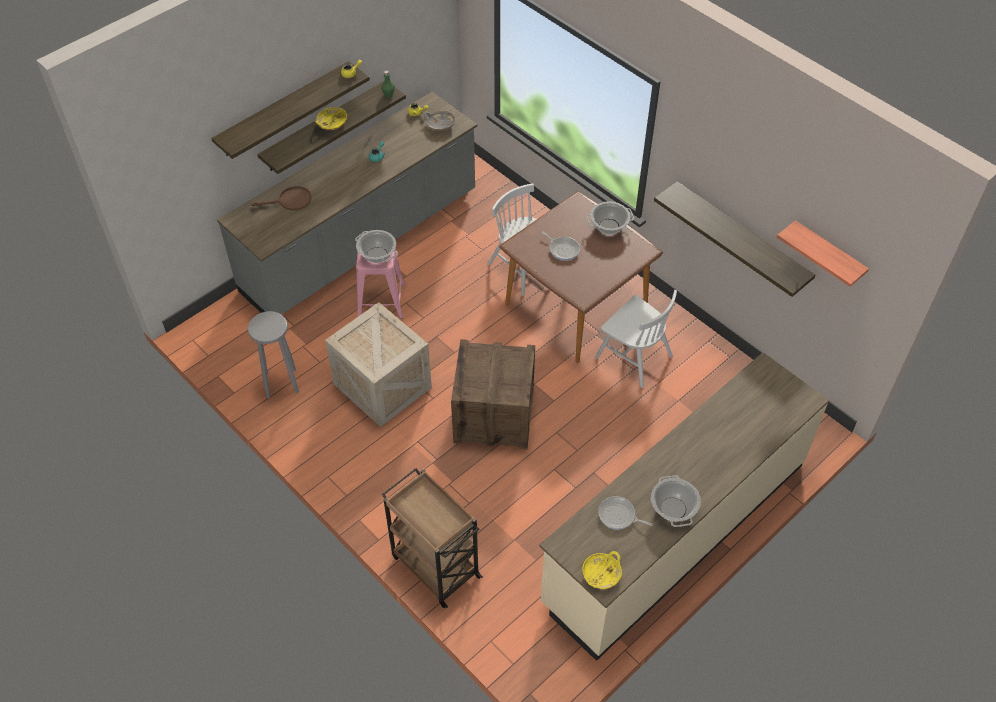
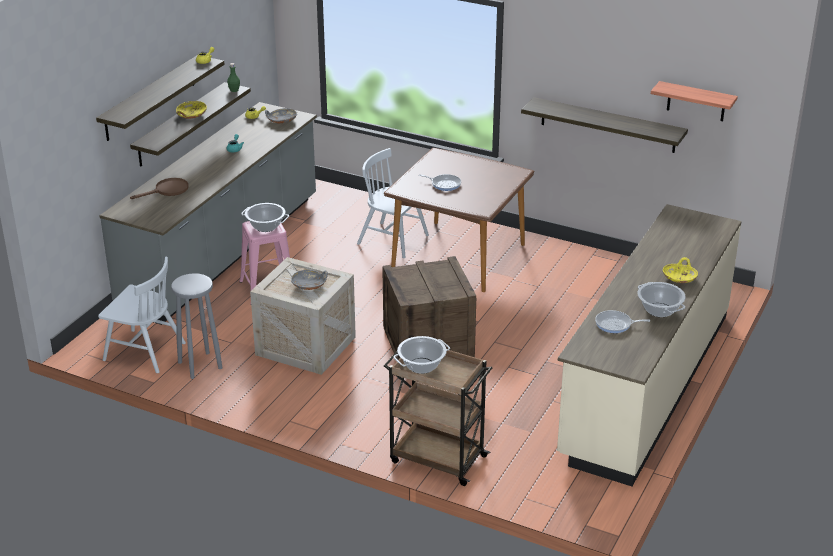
camera: 20 degrees left, 20 degrees down
(381, 346) = (309, 285): none -> grey bowl
(602, 574) = (626, 362): yellow bowl -> yellow bowl (679, 278)
(609, 226) = (476, 163): cooking pot -> cooking pot (421, 365)
(633, 356) = (532, 278): white chair -> white chair (144, 351)

